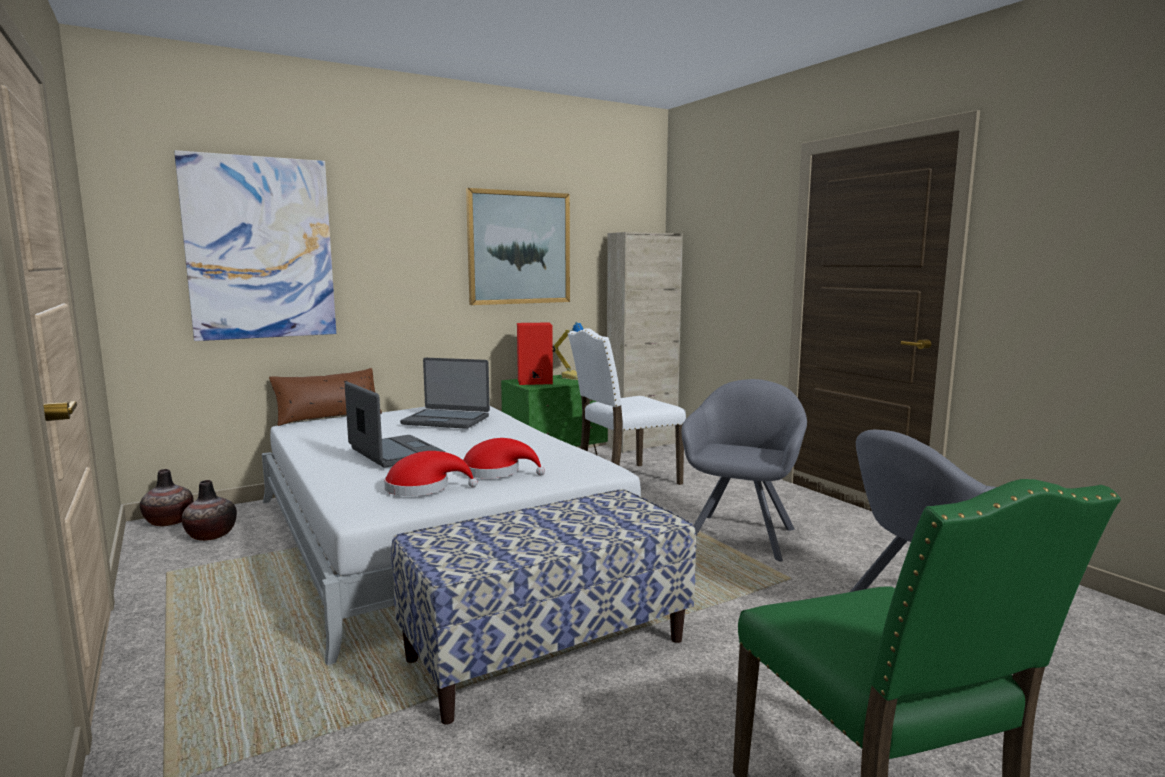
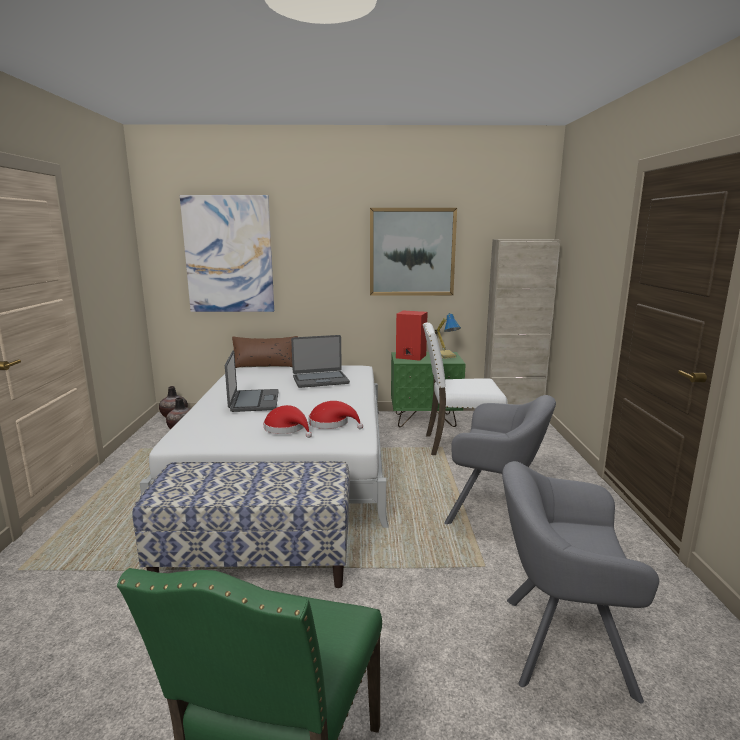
camera: 30 degrees right, 5 degrees up
(423, 488) = (230, 432): red hat -> red hat (332, 423)
(446, 420) = (320, 380): laptop -> laptop turned 60 degrees counterclockwise
(742, 533) = (496, 514): grey armchair -> grey armchair turned 60 degrees clockwise

